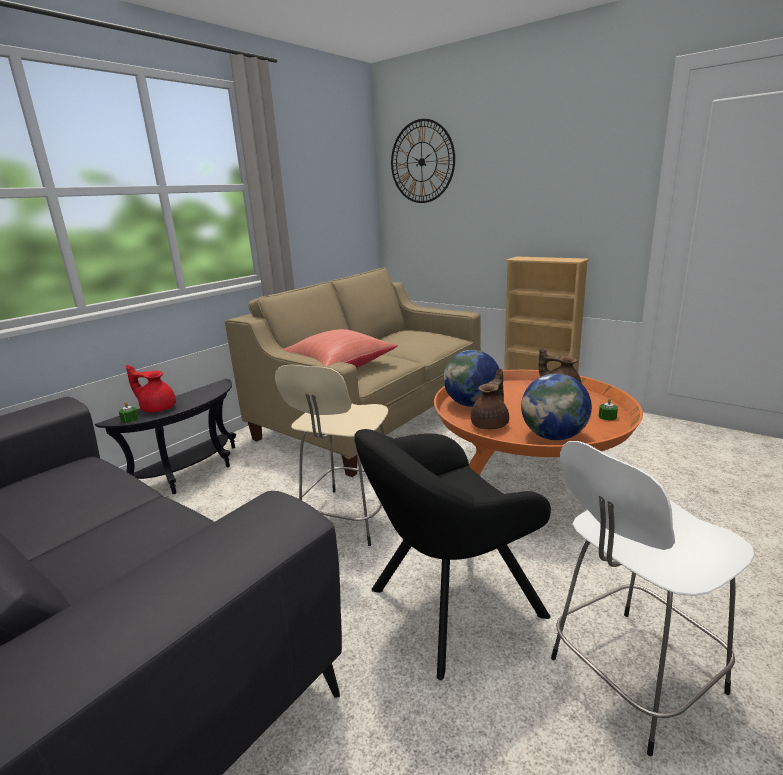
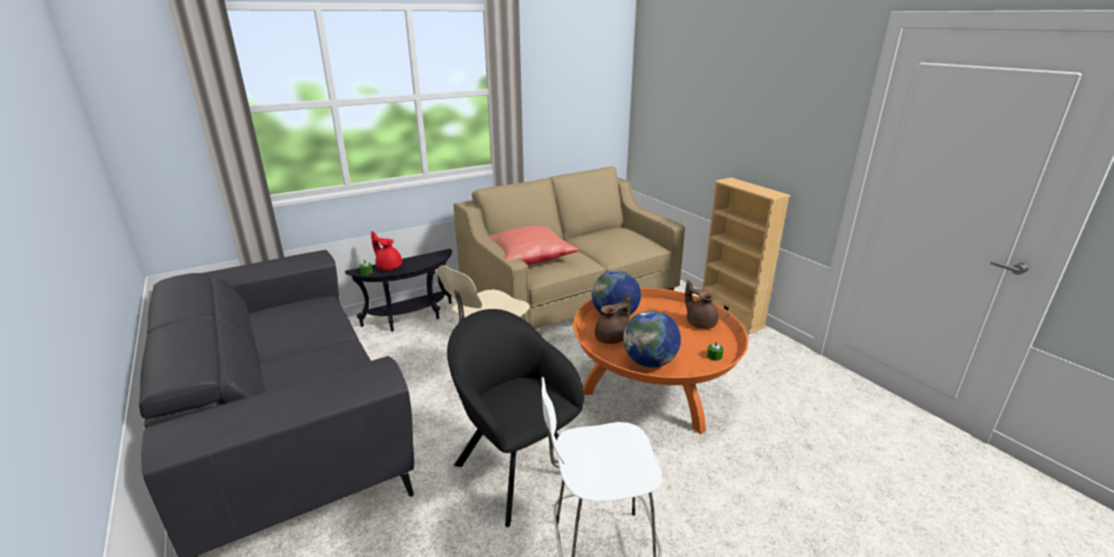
camera: 20 degrees right, 5 degrees up
(422, 162) = (667, 68): wall clock -> none
(448, 606) = (515, 466): black armchair -> black armchair turned 60 degrees clockwise

